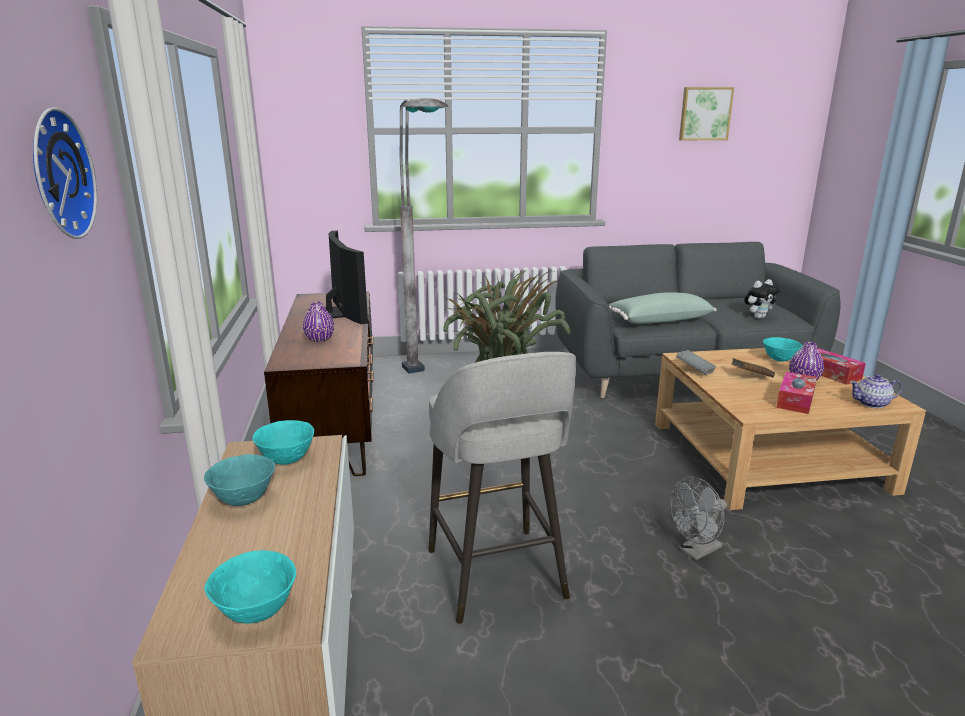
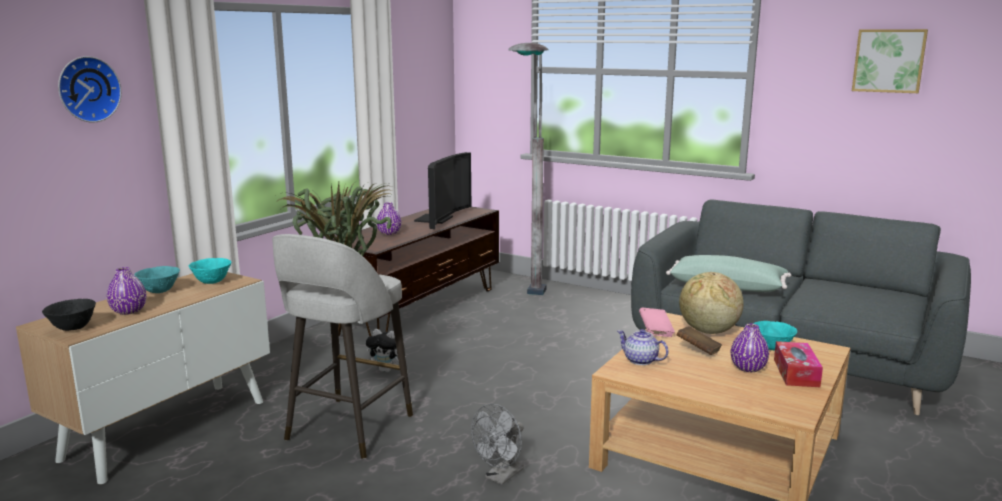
camera: 40 degrees right, 5 degrees down
(256, 613) = (72, 328): turquoise bowl -> black bowl
(276, 546) = (129, 311): none -> purple vase
(694, 371) = (656, 331): grey book -> pink book
(696, 551) = (501, 477): grey fan -> grey fan turned 60 degrees counterclockwise
(721, 359) = (708, 331): none -> globe
(758, 317) = (852, 309): plush toy -> plush toy (387, 370)
(795, 400) = (688, 377): tissue box -> none
(872, 404) = (764, 405): teapot -> teapot (641, 360)

